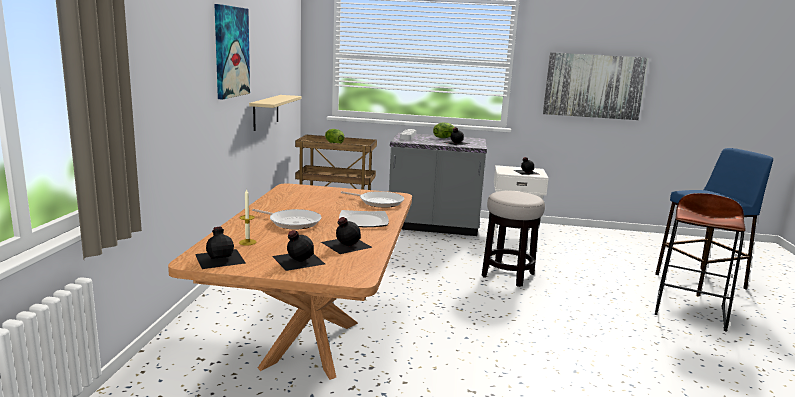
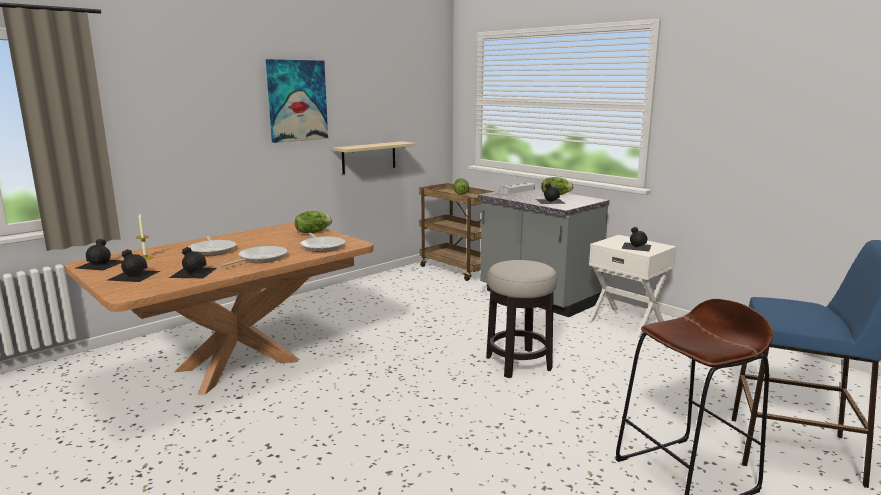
camera: 40 degrees right, 0 degrees up
(328, 191) = (312, 232): none -> lettuce
(363, 221) = (260, 259): plate -> frying pan
(594, 86) = (761, 135): picture -> none

